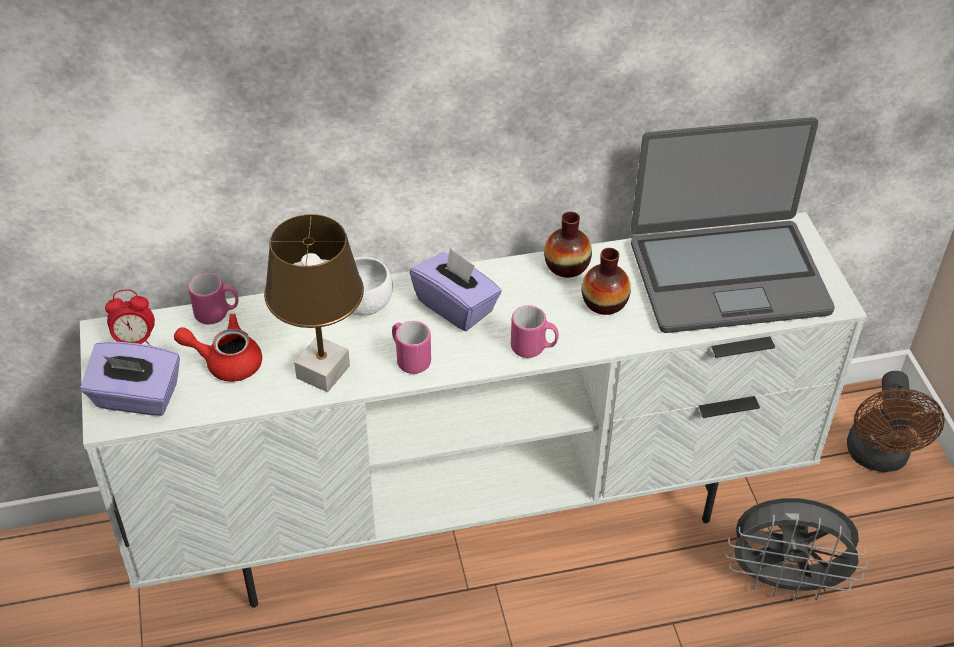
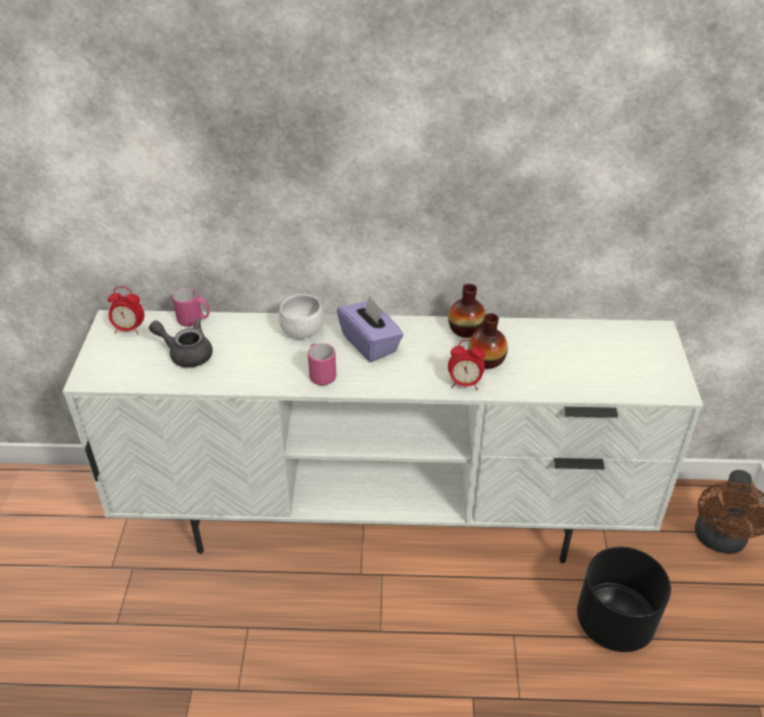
camera: 15 degrees right, 5 degrees down
(136, 398) = (113, 367): purple tissue box -> none
(226, 362) = (186, 353): red teapot -> grey teapot
(323, 372) = (253, 373): brown table lamp -> none
(533, 348) = (419, 383): pink mug -> none
(588, 339) = (464, 383): none -> alarm clock
(727, 275) = (593, 356): laptop -> none
(784, 582) = (615, 622): grey fan -> black planter

